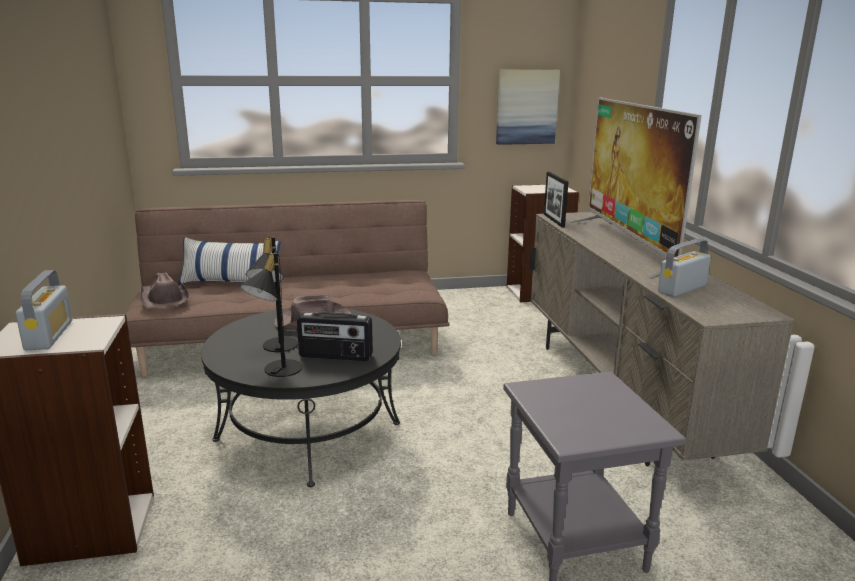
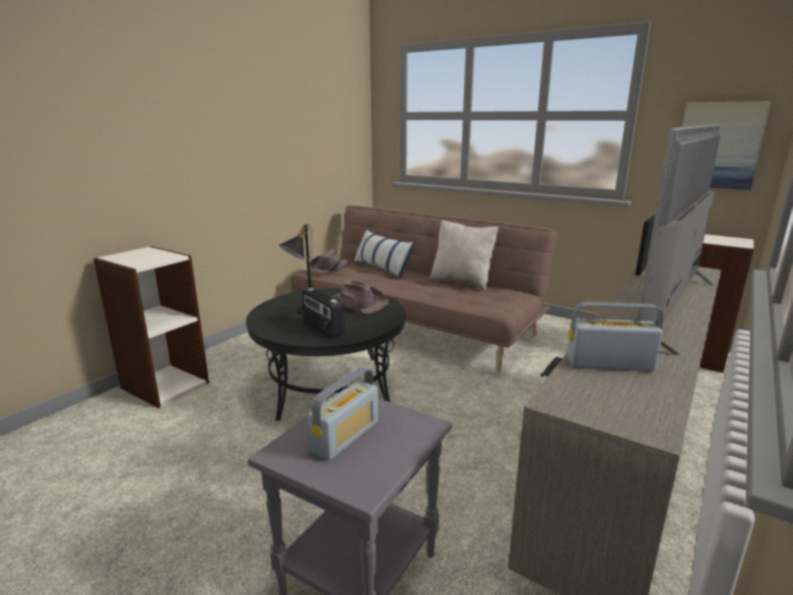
camera: 45 degrees right, 0 degrees up
(49, 335) = (140, 256): radio -> radio (346, 436)
(276, 371) = (275, 324): black table lamp -> none
(345, 275) = (462, 282): none -> beige pillow

